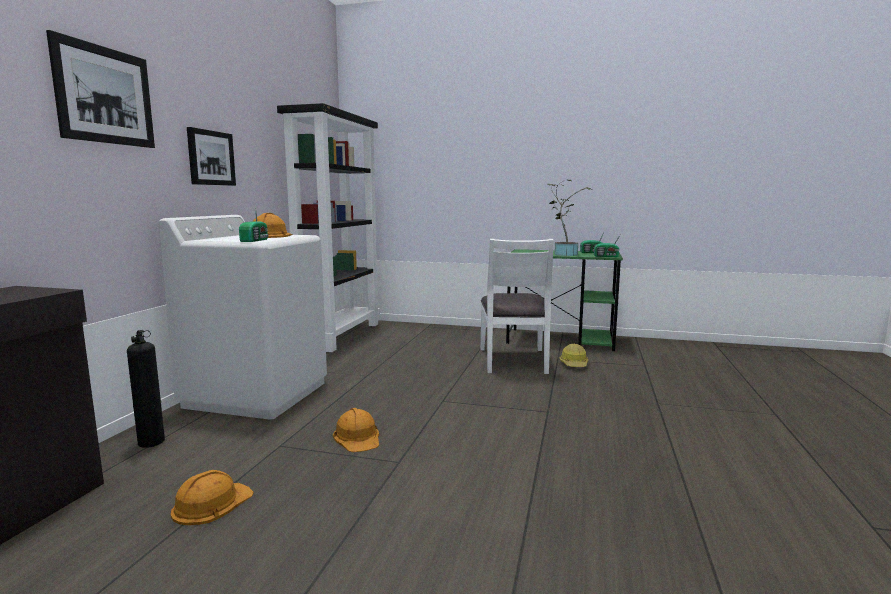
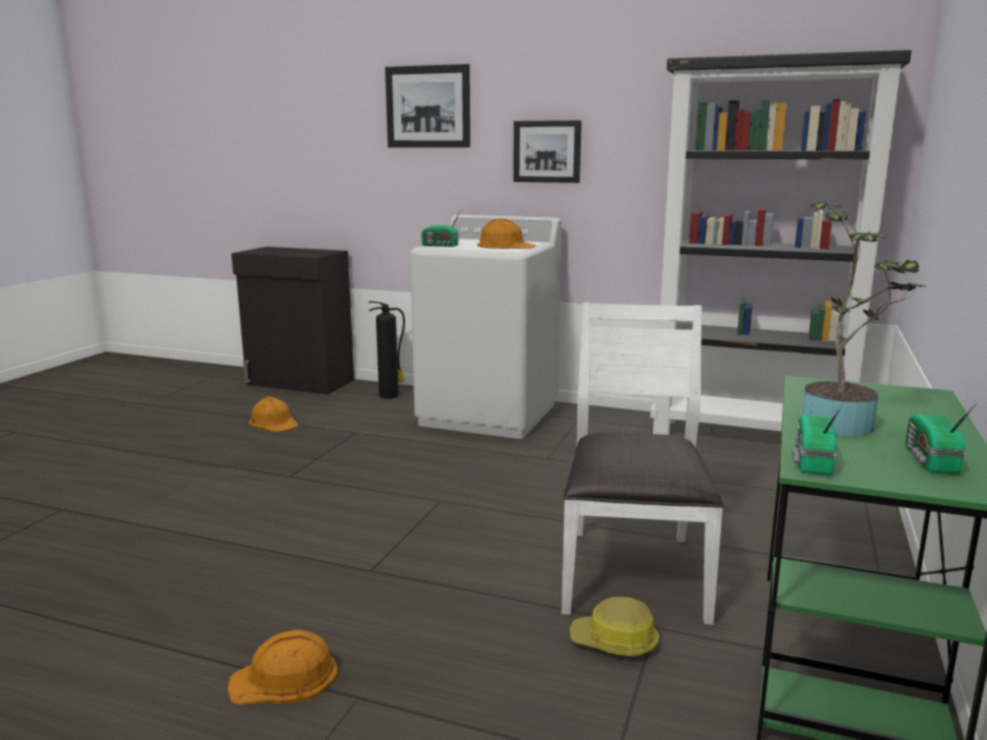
camera: 95 degrees right, 5 degrees up
(357, 437) = (355, 459): orange hard hat -> orange hard hat (285, 678)
(514, 360) = (632, 572): white chair -> white chair turned 90 degrees clockwise

